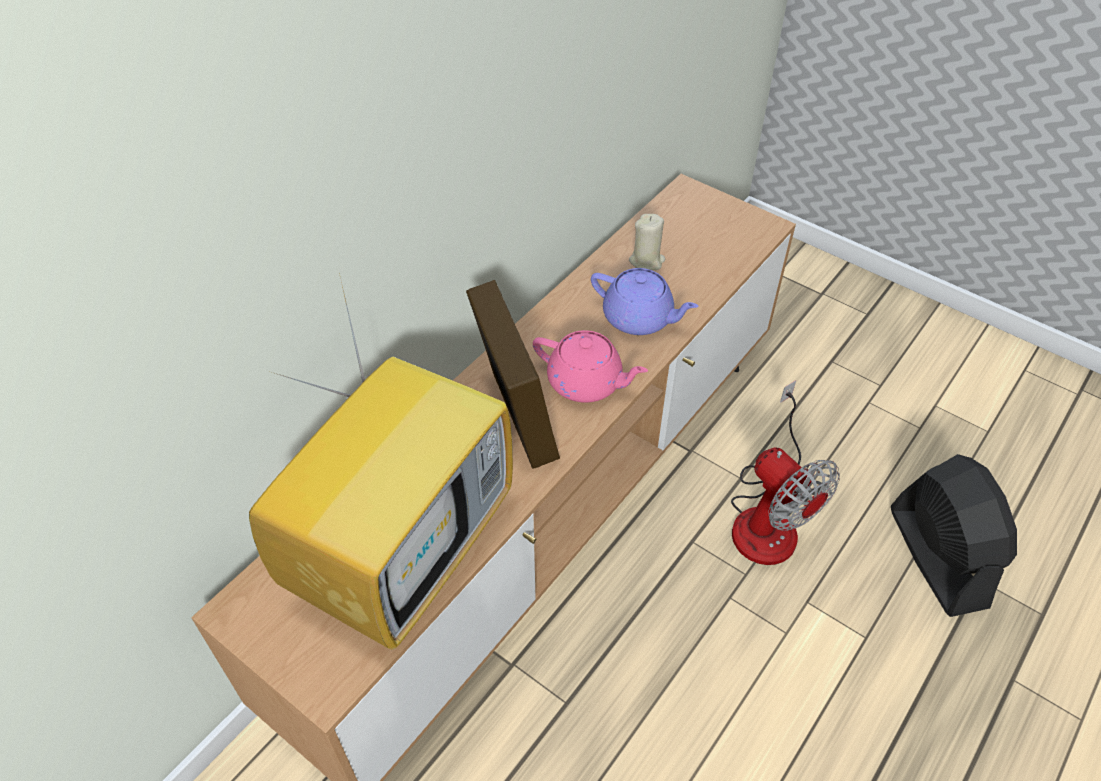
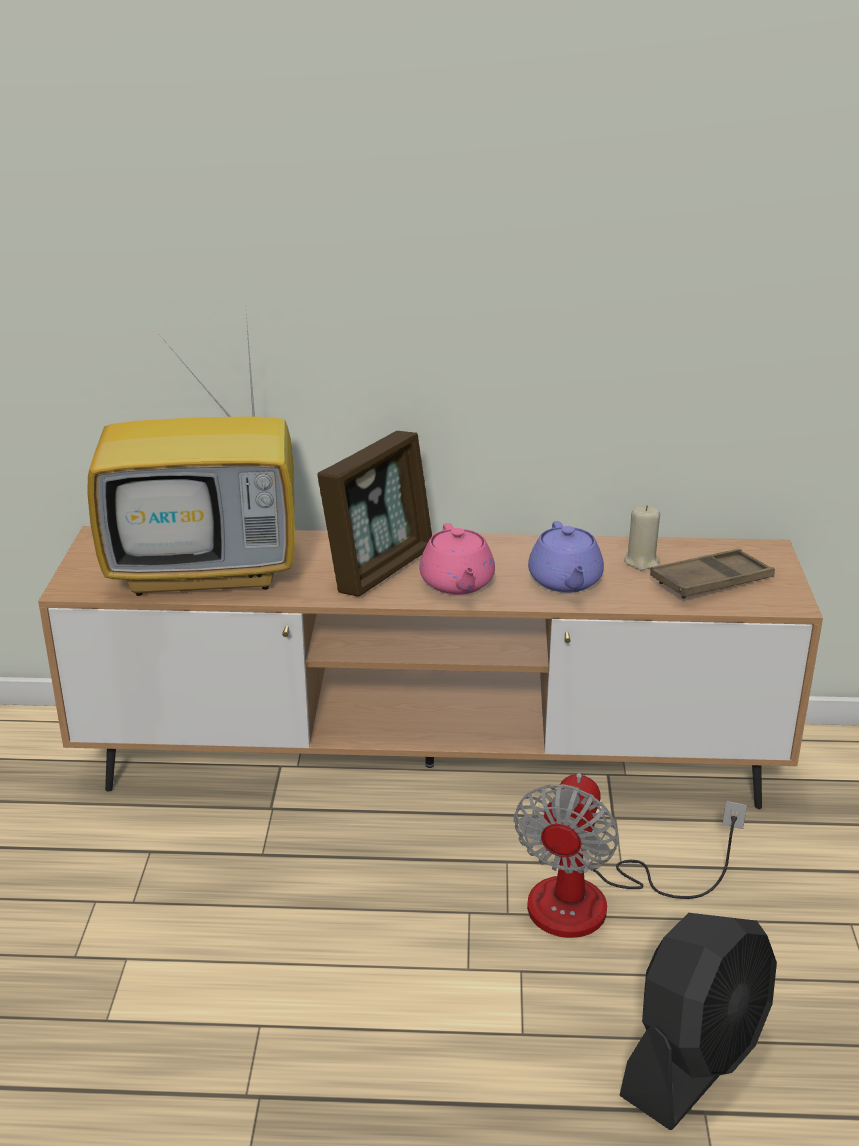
camera: 55 degrees right, 20 degrees down
(706, 244) = (711, 581): none -> brown tray

